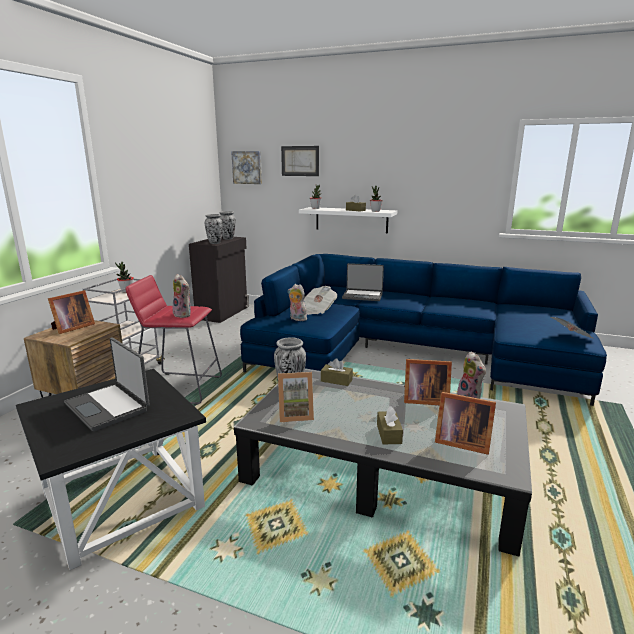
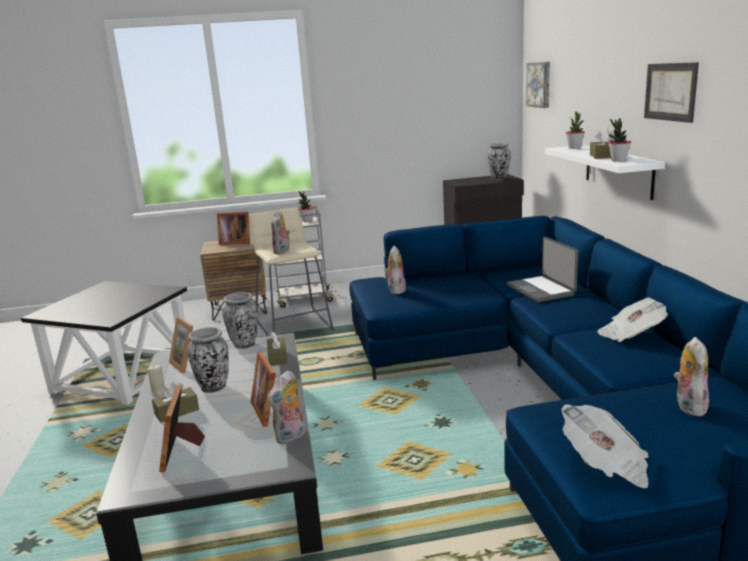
camera: 60 degrees right, 0 degrees up
(109, 407) = (112, 299): laptop -> none
(180, 388) = (294, 326): red stool -> beige stool
(215, 243) = (465, 183): vase -> vase (214, 388)
(300, 161) = (578, 75): picture -> picture (670, 92)
(318, 310) = (441, 288): newspaper -> newspaper (631, 335)
(338, 436) = (159, 391): none -> beige candle
(528, 314) = (688, 406): none -> plush toy

